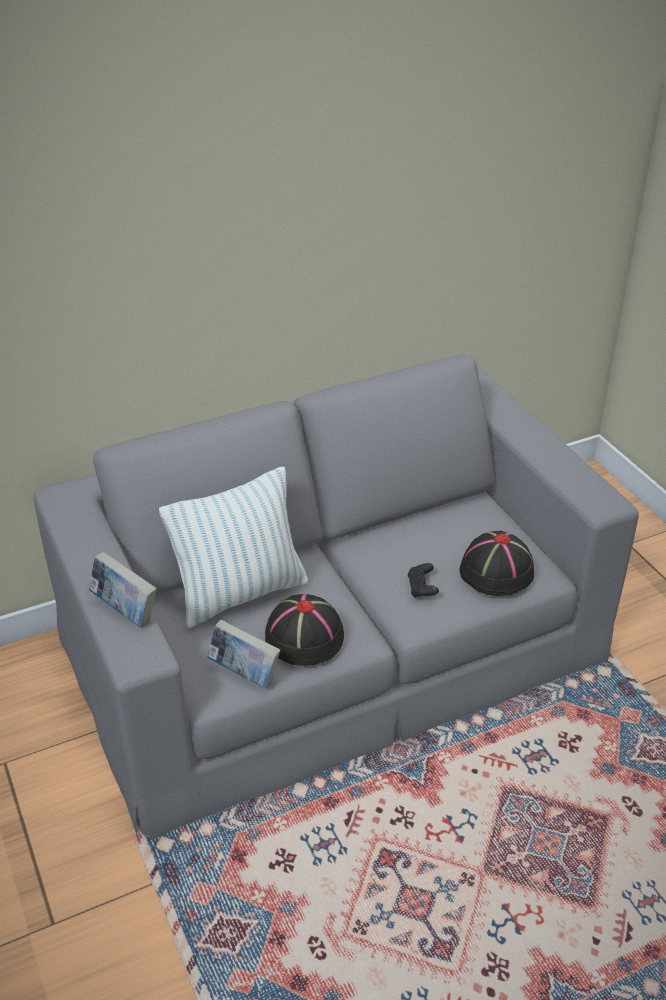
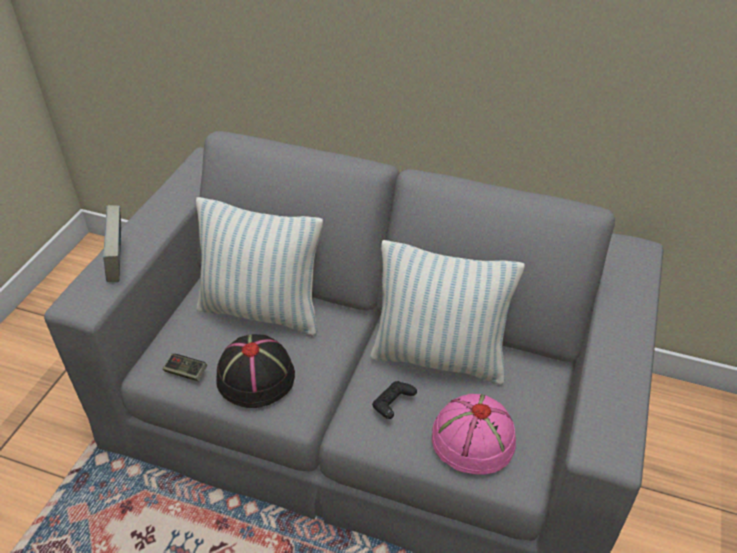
camera: 45 degrees right, 5 degrees up
(244, 673) = (186, 372): book -> game controller
(410, 539) = (439, 357): none -> pillow
(496, 572) = (472, 439): black hat -> pink hat

